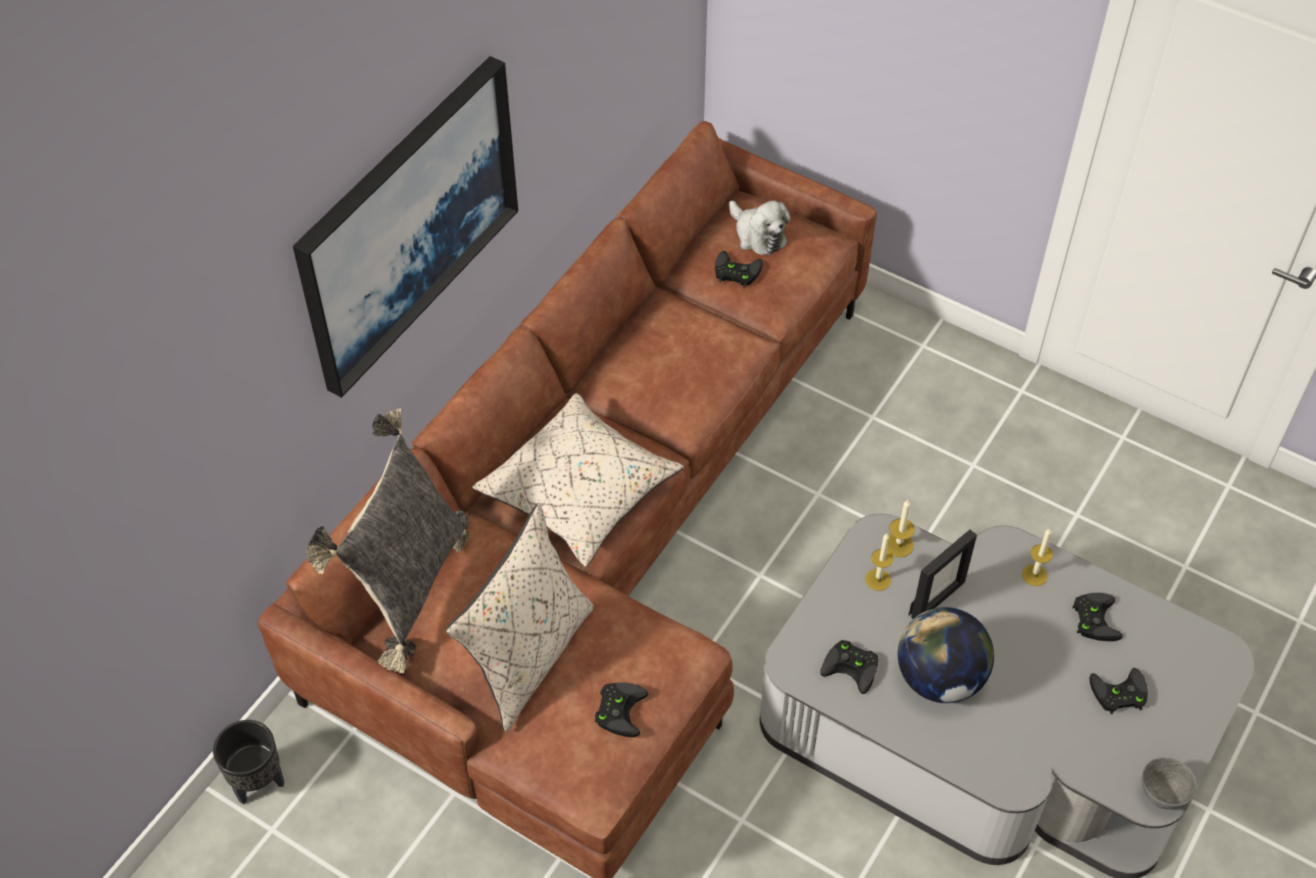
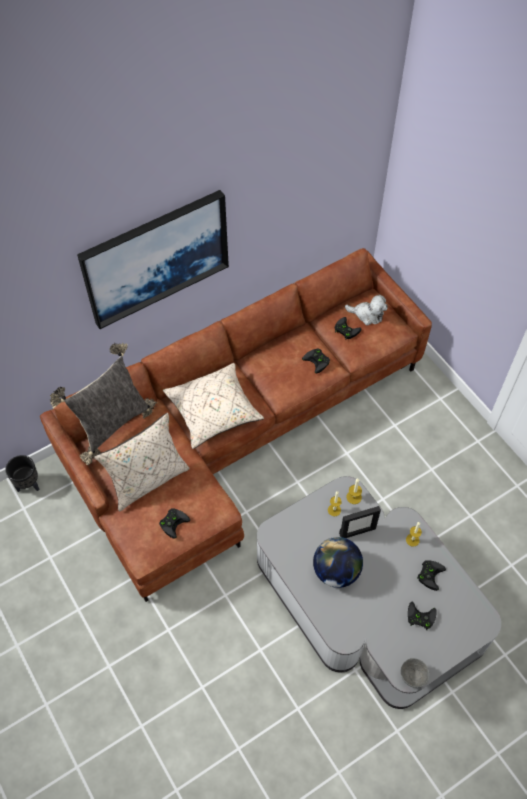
camera: 25 degrees right, 5 degrees up
(758, 235) = (367, 315): plush toy -> plush toy turned 60 degrees counterclockwise
(853, 667) = (298, 547): black game controller -> black game controller (318, 361)

